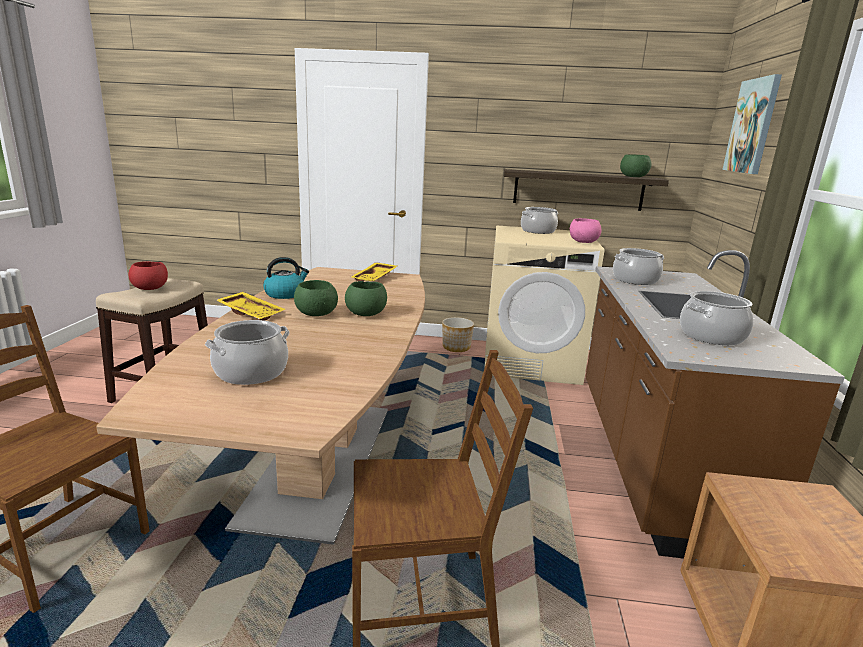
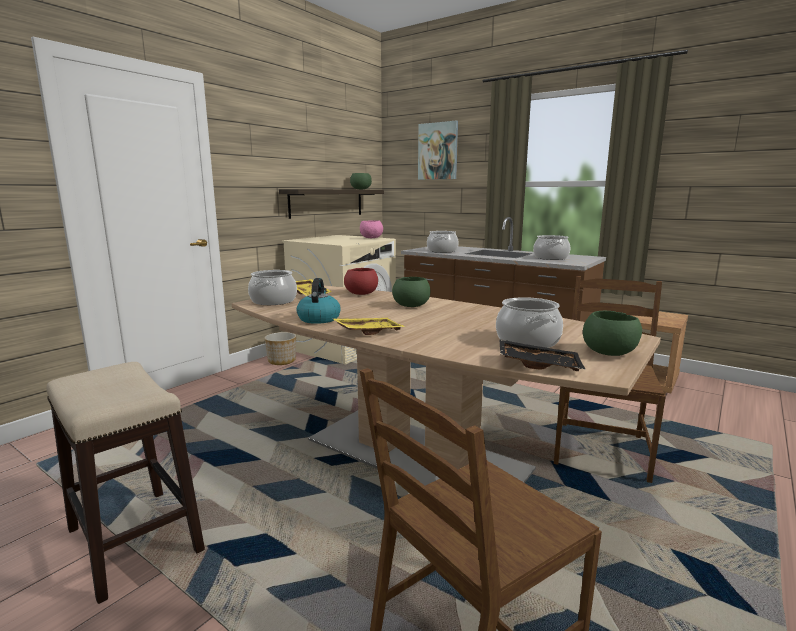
camera: 60 degrees left, 5 degrees down
(151, 288) = (106, 386): red bowl -> red bowl (361, 293)
(167, 382) = (539, 364): none -> black tray
(315, 314) = (396, 316): green bowl -> green bowl (610, 353)
(538, 231) = (322, 238): cooking pot -> cooking pot (274, 301)

